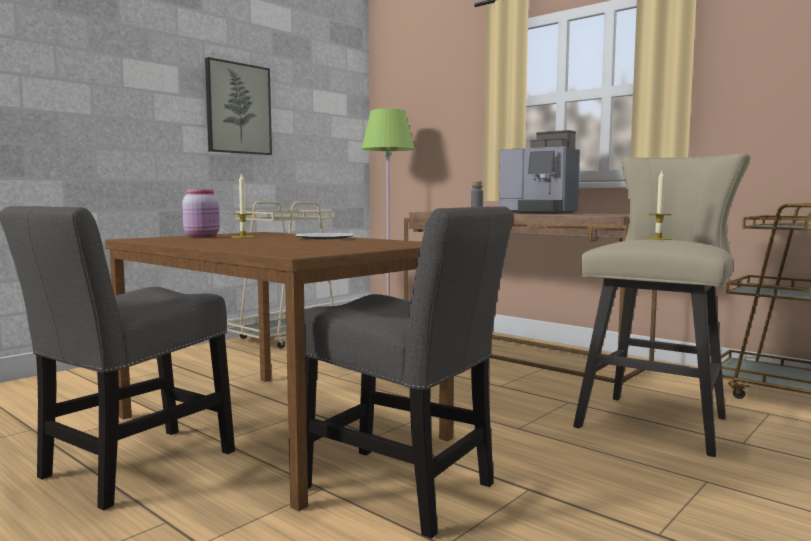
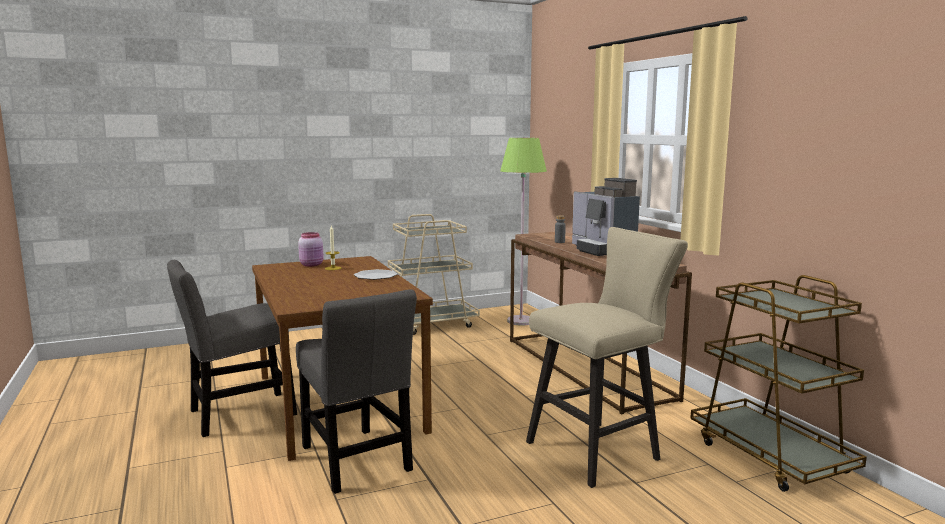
camera: 25 degrees right, 5 degrees up
(238, 108) = (399, 141): picture -> none
(658, 239) = (593, 307): candle -> none

